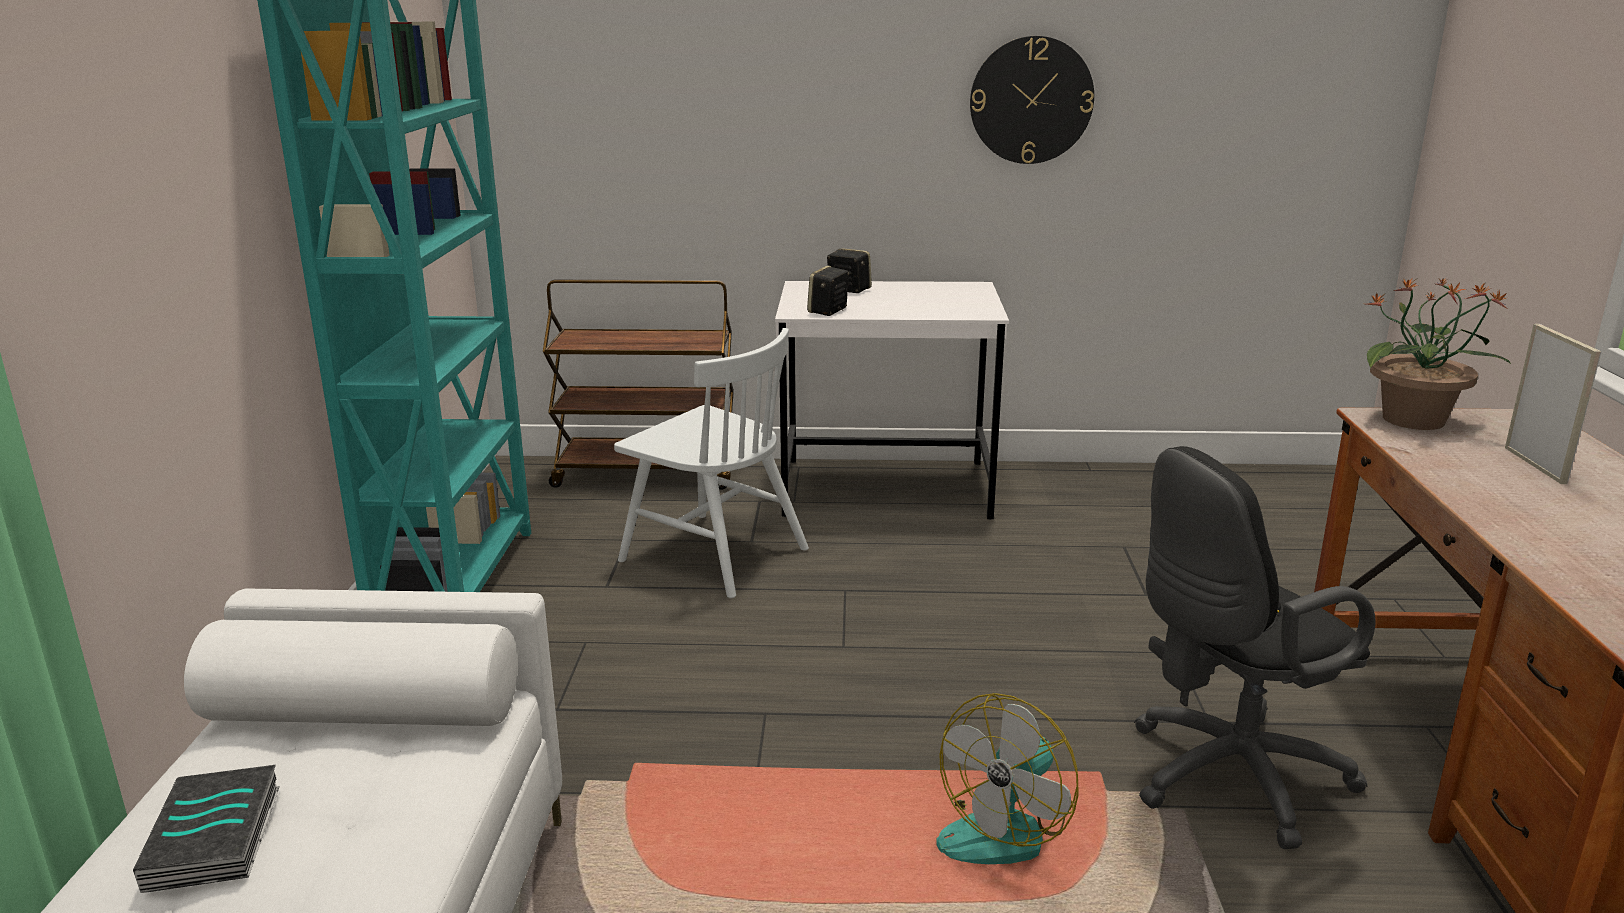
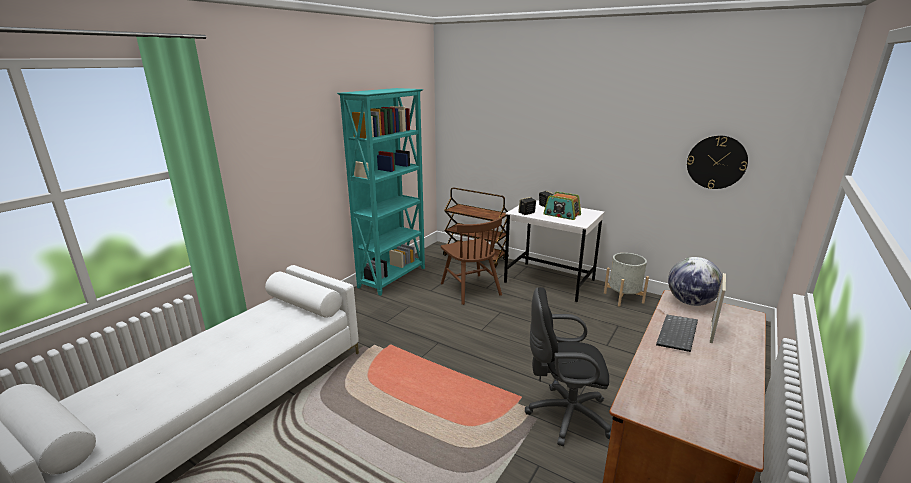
camera: 30 degrees right, 0 degrees up
(217, 838) = (247, 324): book -> none
(713, 554) = (470, 289): white chair -> brown chair
(914, 302) = (562, 215): none -> radio
(1005, 829) = (473, 401): fan -> none
(1031, 100) = (626, 143): wall clock -> wall clock (716, 162)
(1074, 486) = (623, 298): none -> grey planter
(1415, 420) = (690, 302): potted plant -> globe
(1495, 484) = (678, 334): none -> keyboard

